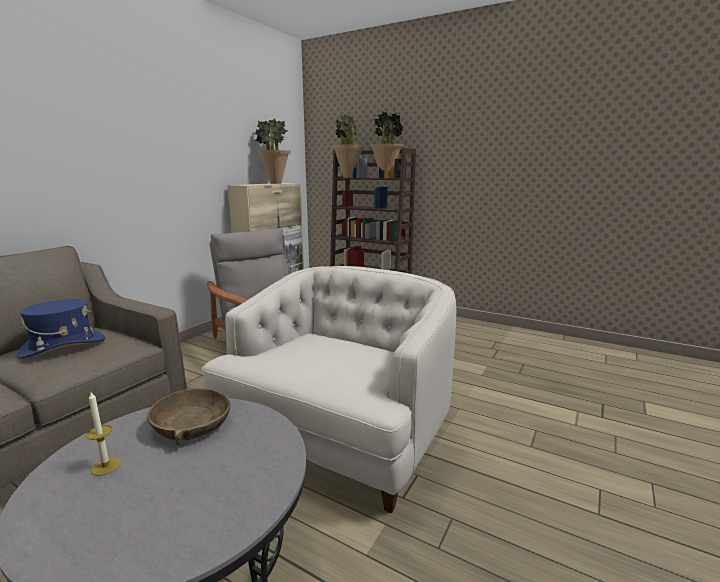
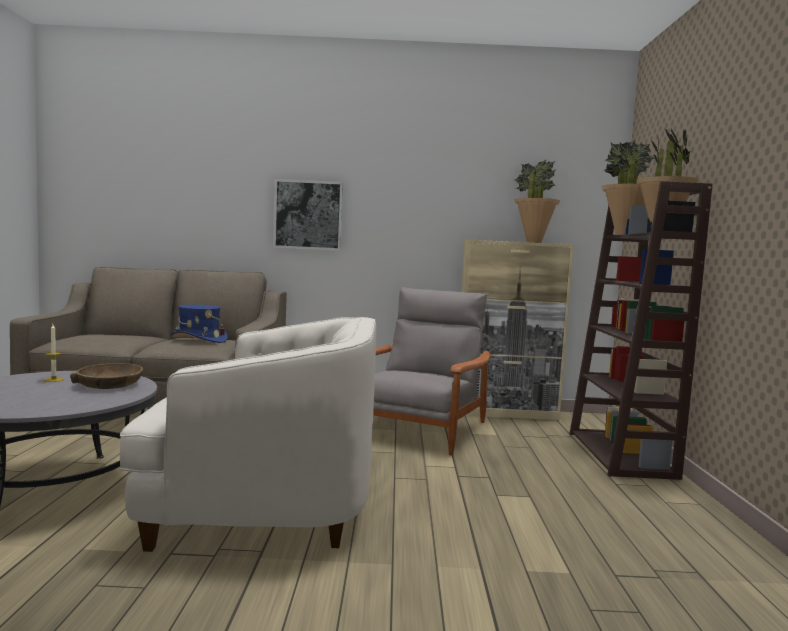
camera: 60 degrees right, 10 degrees down
(85, 170) = (308, 215): none -> picture

